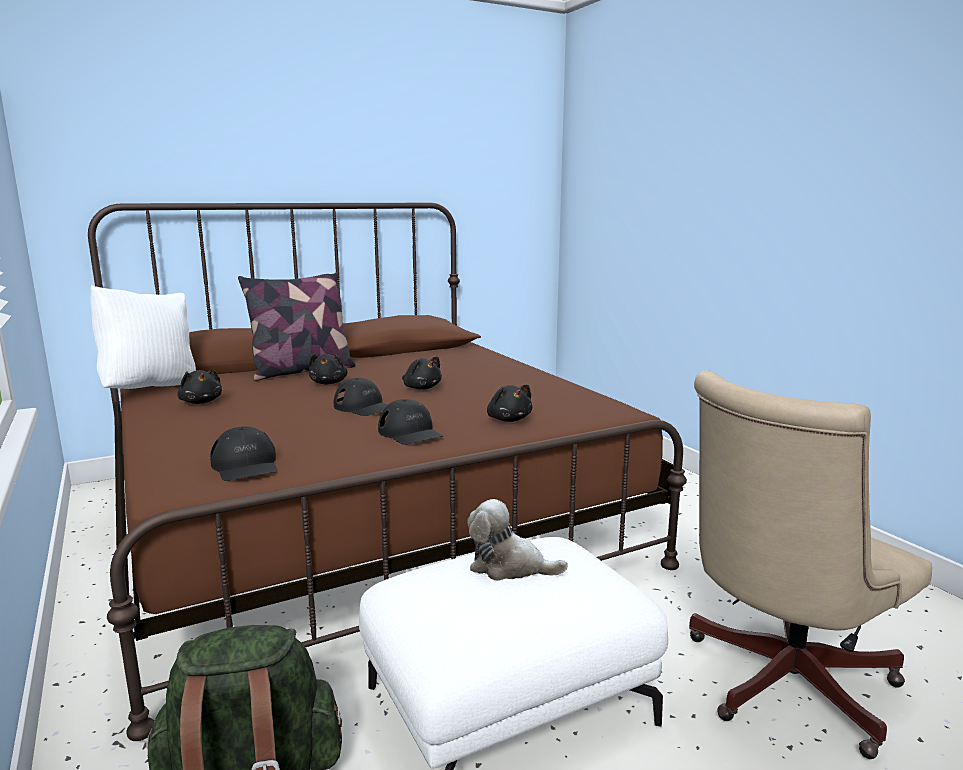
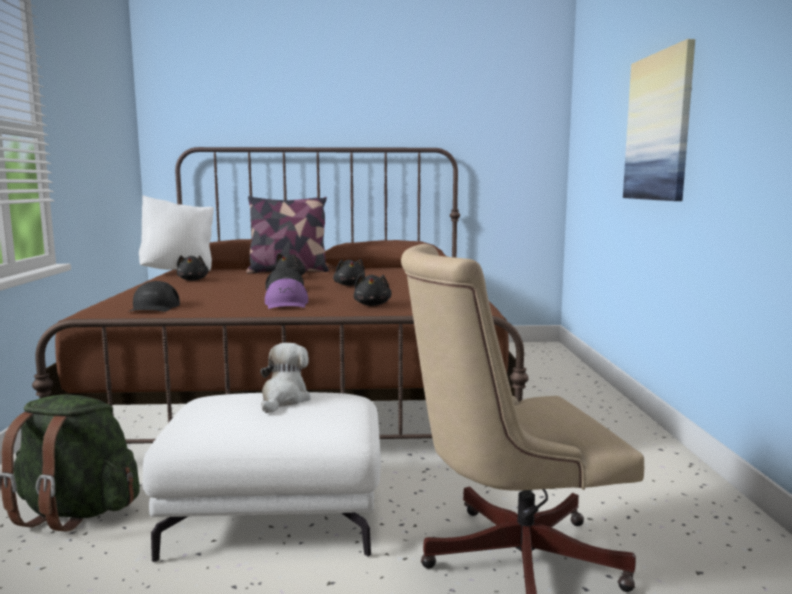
camera: 25 degrees right, 5 degrees down
(410, 433) = (286, 304): black cap -> purple cap
(509, 566) = (284, 399): plush toy -> plush toy turned 60 degrees clockwise
(727, 198) = (659, 127): none -> picture

